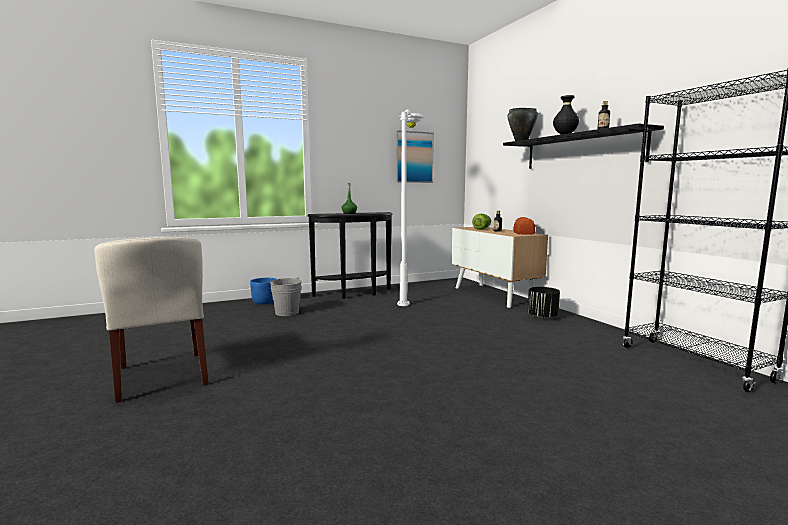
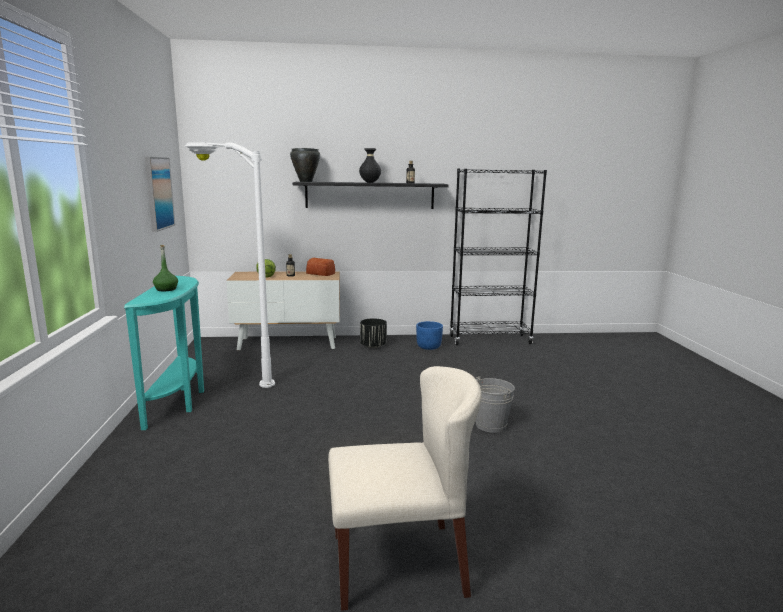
camera: 70 degrees left, 5 degrees up
(265, 302) = (121, 470): blue planter -> blue planter (429, 347)
(287, 312) = (209, 456): grey bucket -> grey bucket (490, 425)
(356, 294) = (179, 401): black console table -> turquoise console table

